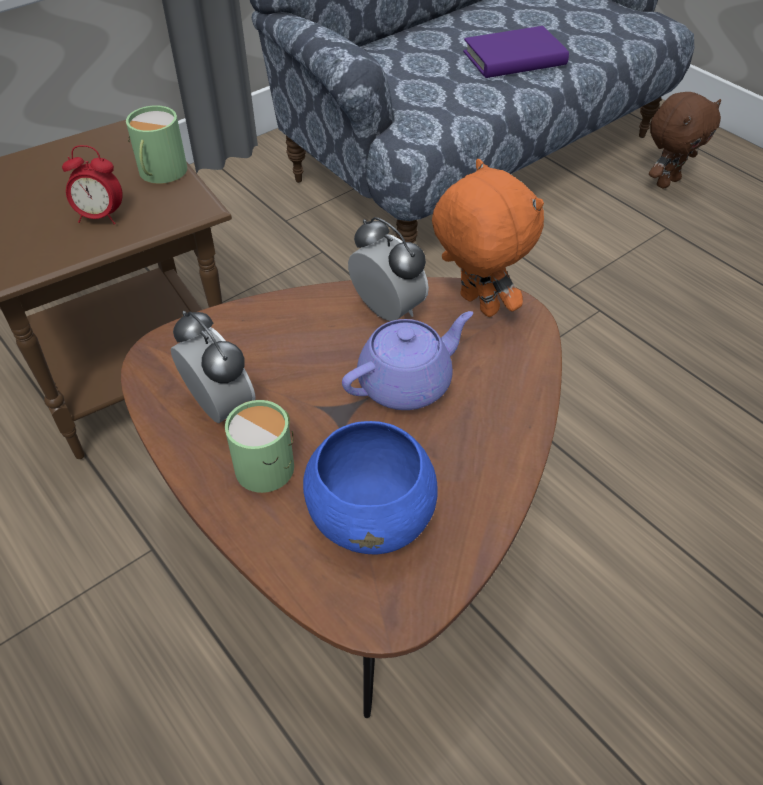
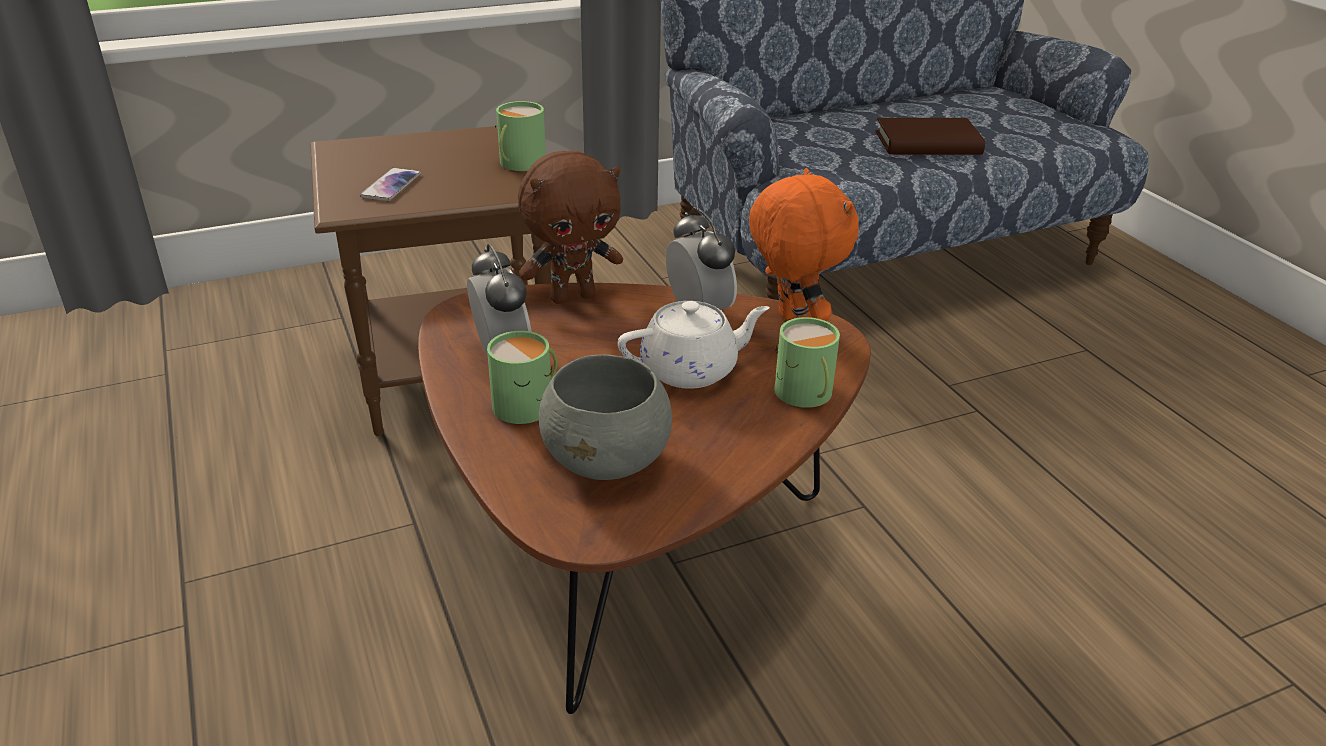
camera: 15 degrees right, 15 degrees down
(37, 229) = (391, 186): none -> phone
(100, 217) = (450, 185): alarm clock -> none
(372, 516) = (608, 460): blue bowl -> grey bowl
(407, 383) = (691, 369): purple teapot -> white teapot
(514, 58) = (927, 143): purple book -> brown book
(520, 390) = (805, 394): none -> green mug
(666, 182) = (1103, 308): brown plush toy -> brown plush toy (573, 296)

